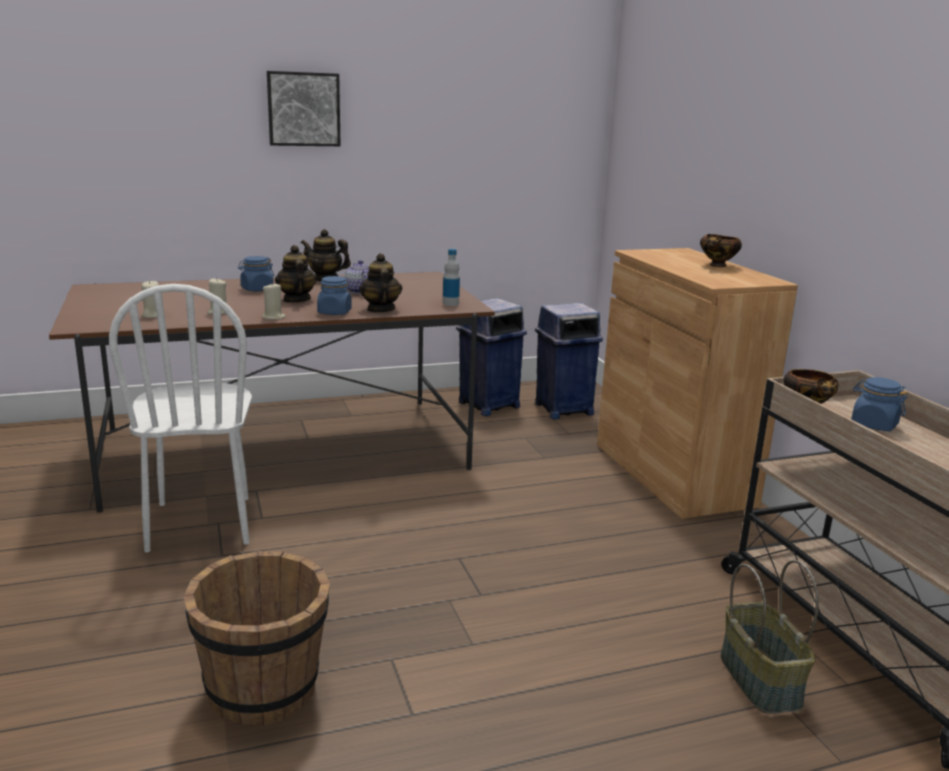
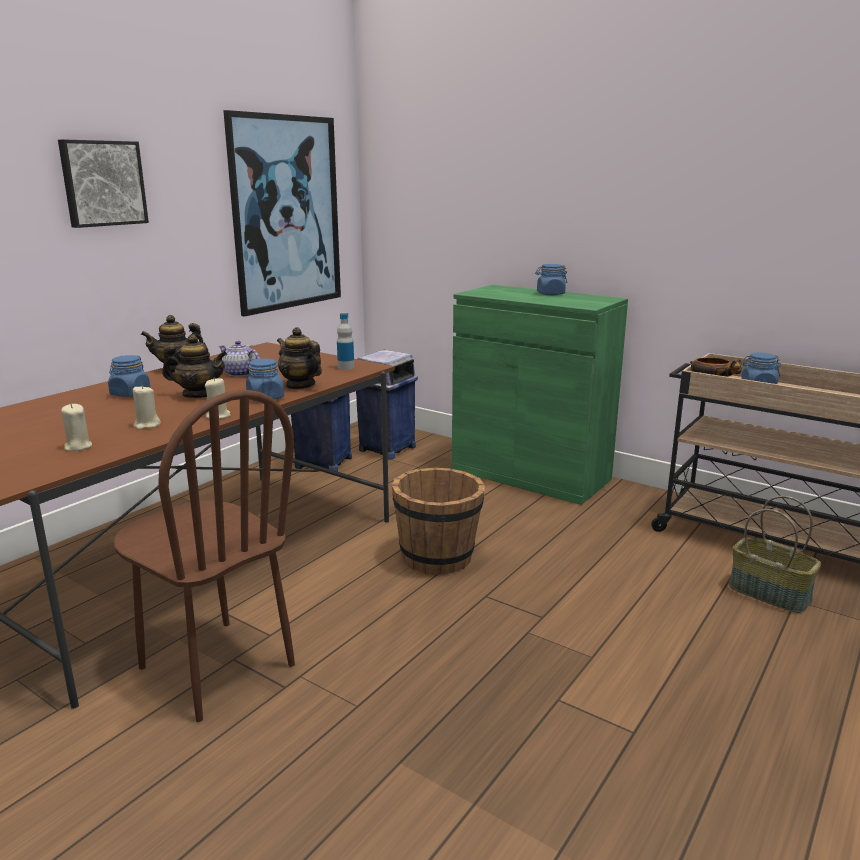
camera: 35 degrees left, 0 degrees up
(201, 523) = (215, 667): white chair -> brown chair
(264, 690) = (506, 781): brown bucket -> brown bucket (438, 557)
(296, 300) = (198, 395): teapot -> teapot turned 150 degrees clockwise
(504, 149) = (286, 214): none -> picture
(672, 474) = (530, 474): brown cabinet -> green cabinet
(717, 266) = (550, 294): bowl -> blue jar

